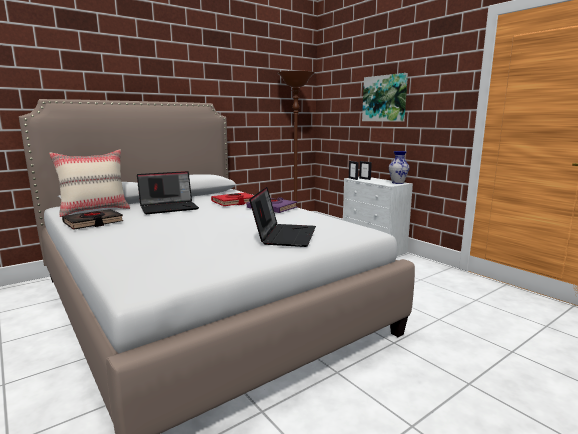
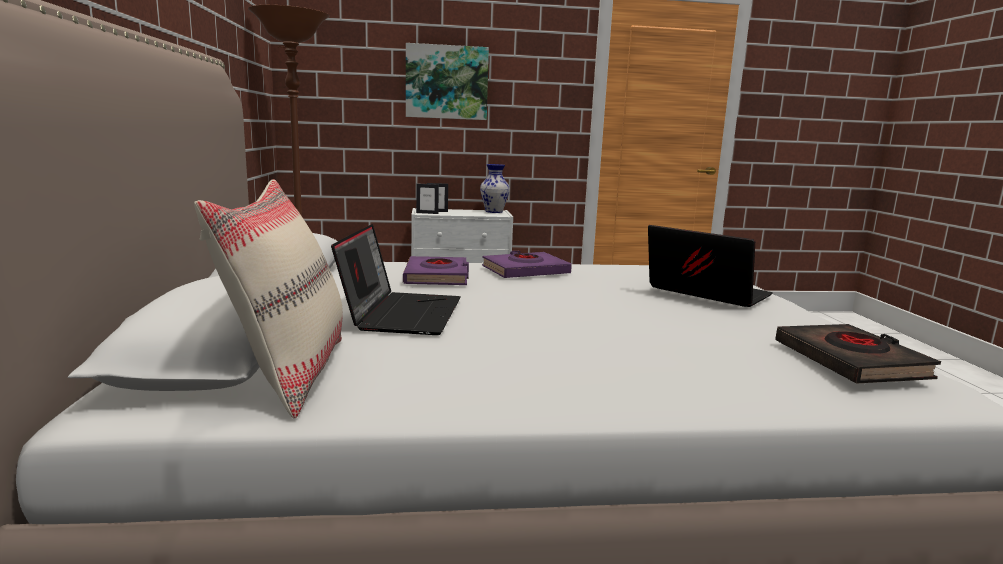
camera: 60 degrees left, 0 degrees up
(93, 223) = (450, 386): black book -> black book (850, 361)
(234, 202) = (437, 277): red book -> purple book

